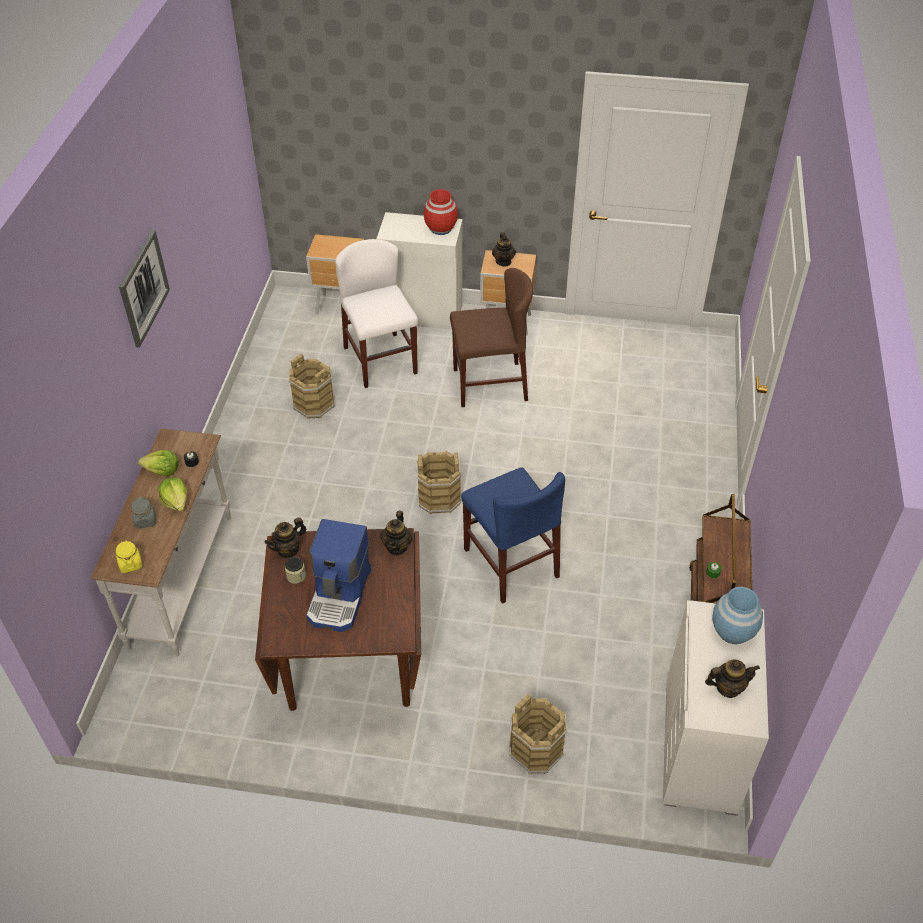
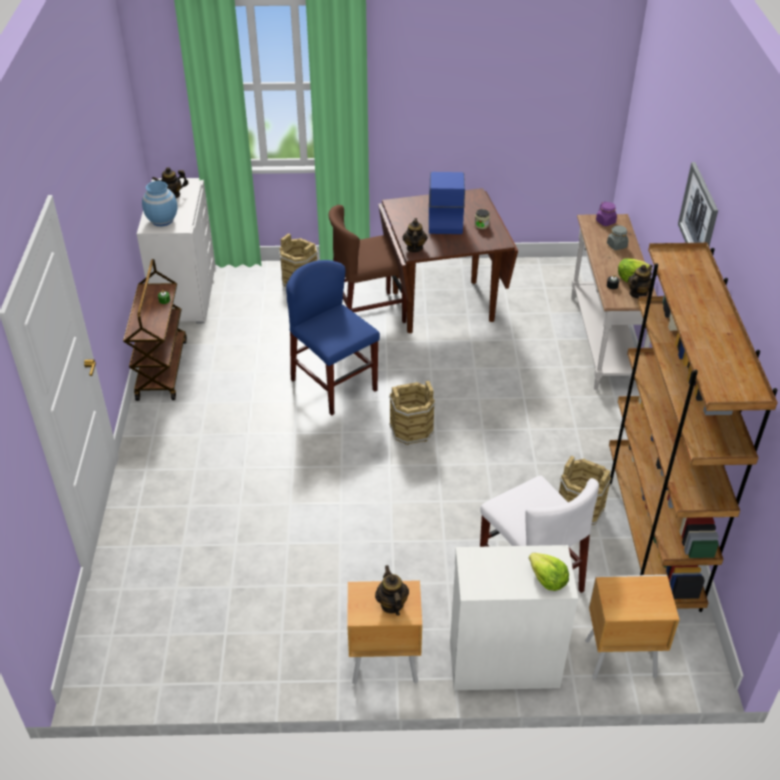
camera: 170 degrees right, 5 degrees down
(130, 564) = (605, 222): yellow jar -> purple jar
(176, 501) = (603, 259): lettuce -> lettuce (547, 579)
(267, 378) = (651, 534): none -> brown bookcase
(288, 550) = (495, 238): teapot -> teapot (637, 294)
(440, 228) = (486, 576): red vase -> none
(490, 384) = (387, 562): brown chair -> brown chair (368, 313)

